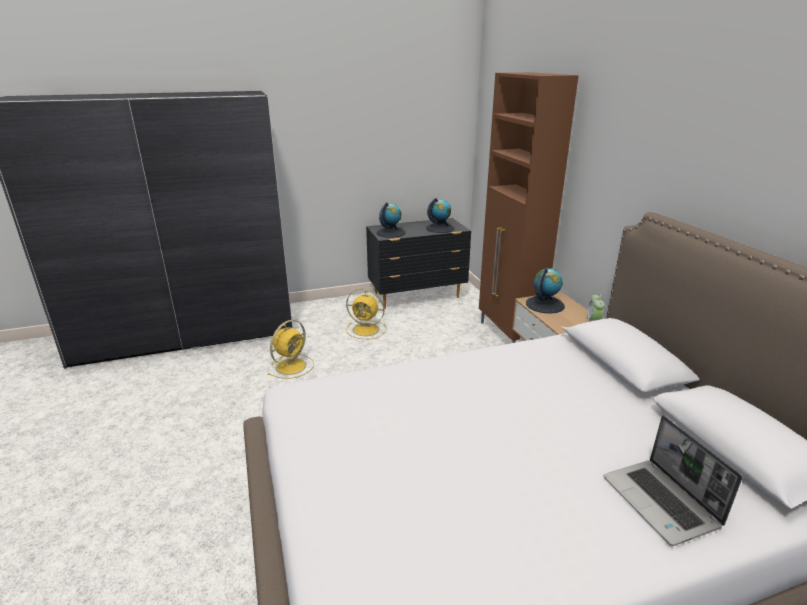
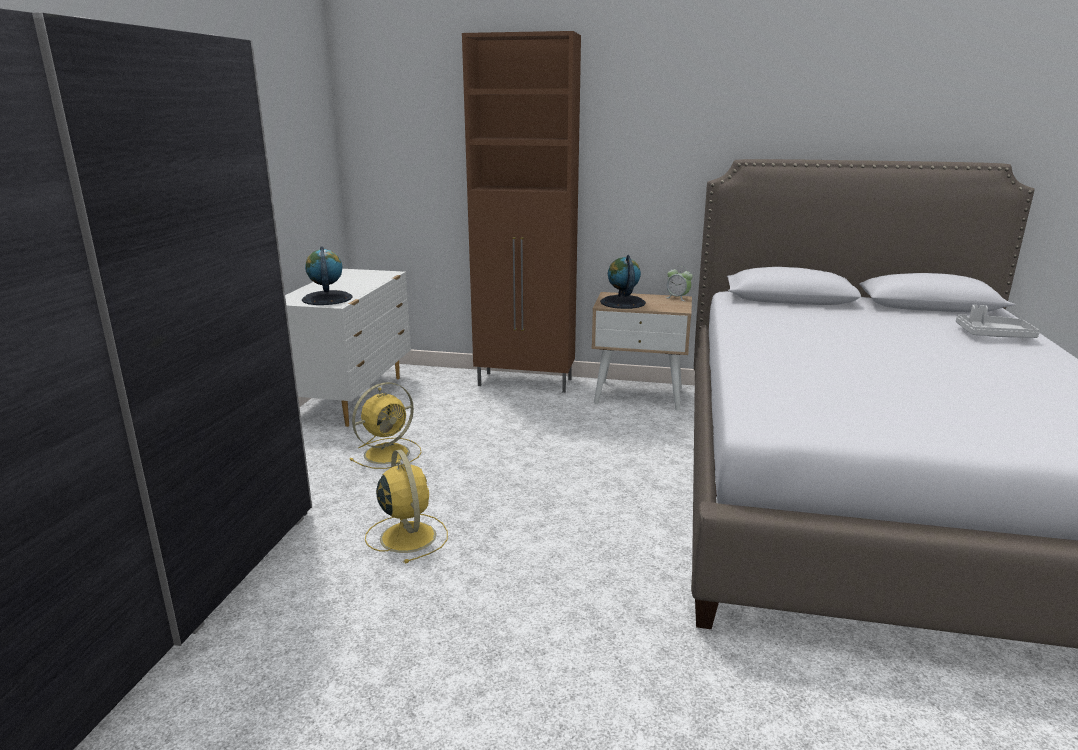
camera: 60 degrees left, 5 degrees down
(418, 296) = (353, 398): black dresser -> white dresser
(440, 228) = (367, 279): globe -> none
(661, 502) = (993, 335): laptop -> grey tray

